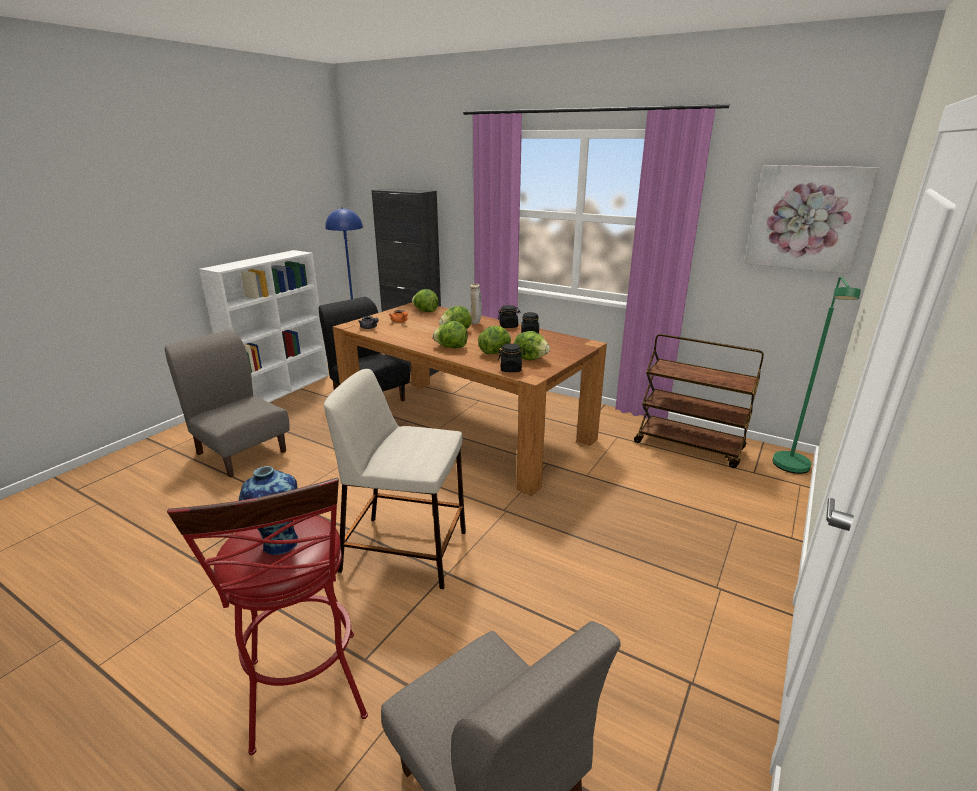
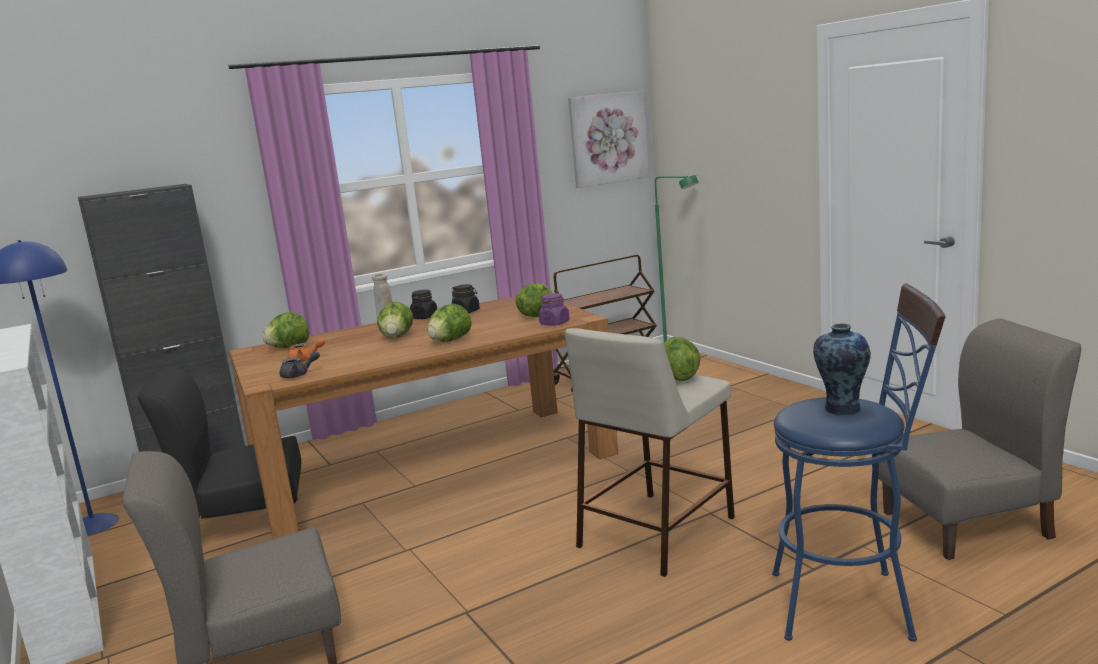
camera: 60 degrees left, 10 degrees down
(308, 698) = (853, 604): red stool -> blue stool
(495, 352) = (498, 326): lettuce -> lettuce (678, 378)
(511, 369) = (554, 323): black jar -> purple jar

